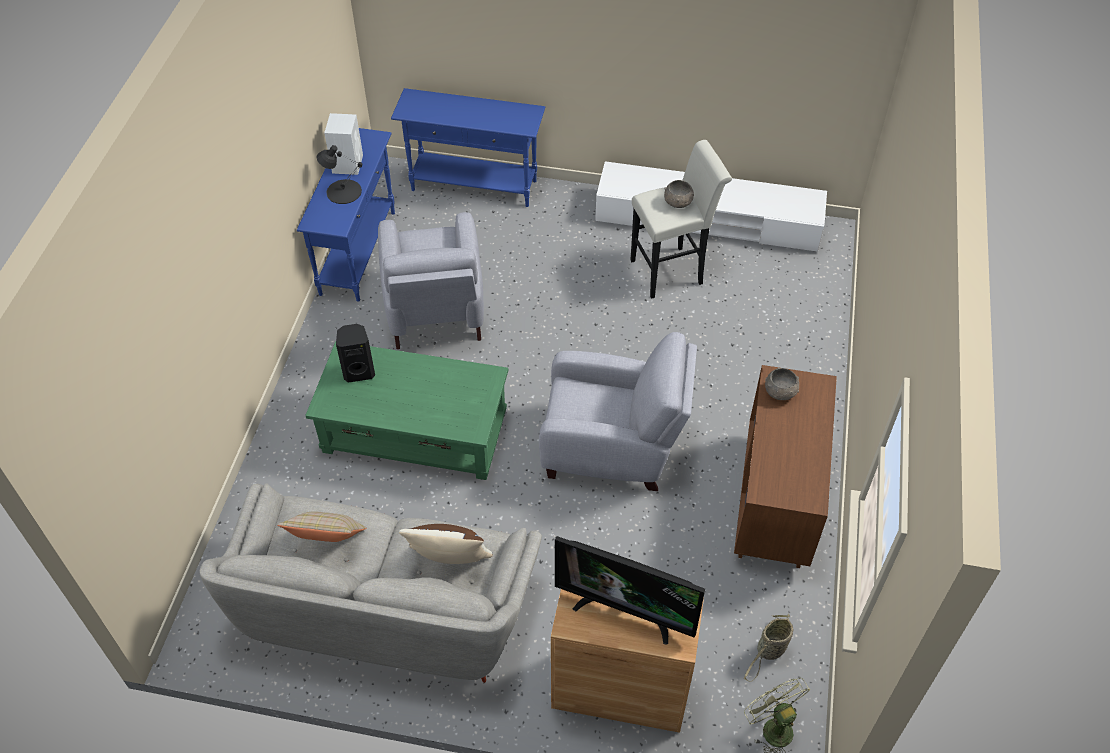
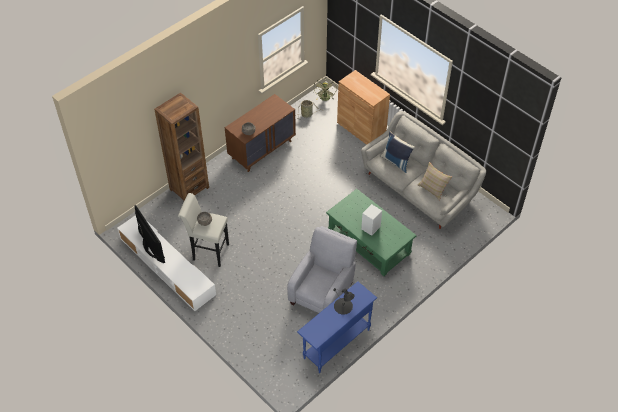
camera: 145 degrees left, 0 degrees up
(347, 163) = (330, 322): white speaker -> white speaker (370, 228)
(359, 371) = (384, 241): black speaker -> none
(448, 562) = (396, 161): brown pillow -> blue pillow
(474, 186) = (253, 351): blue console table -> none
(613, 447) = (300, 196): grey armchair -> none
(626, 611) = (363, 89): television -> television (150, 248)
(816, 349) = (189, 188): none -> brown bookcase

